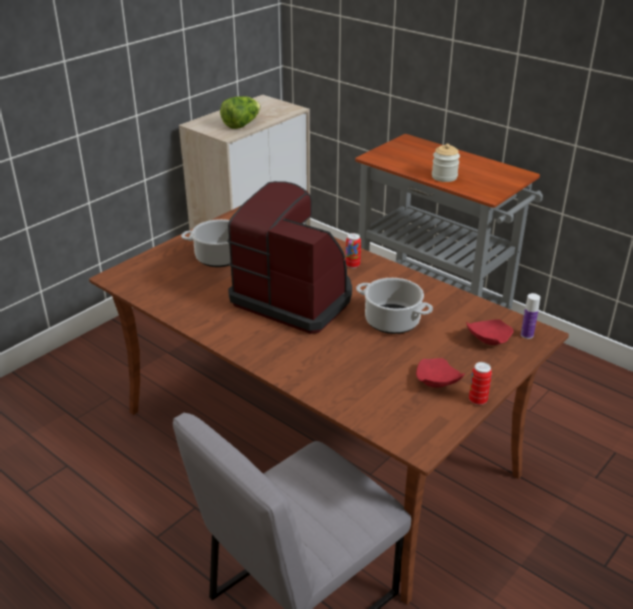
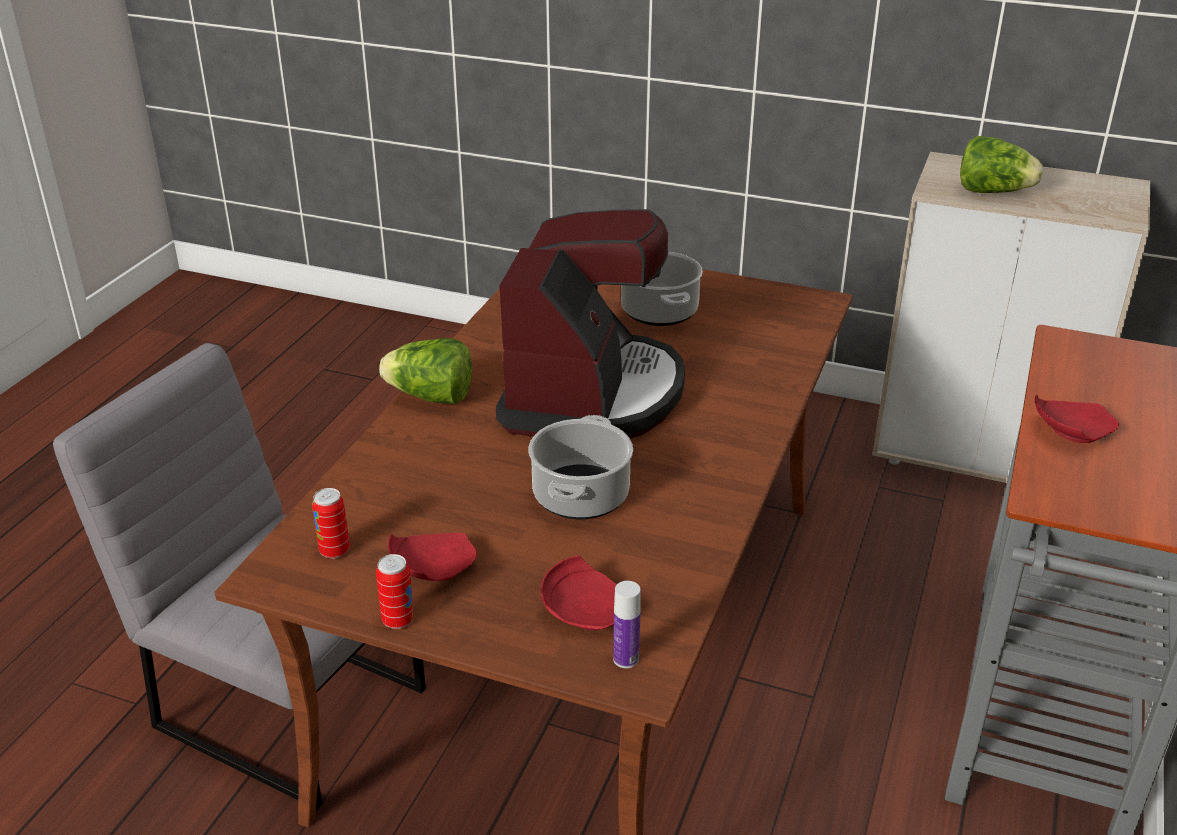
camera: 70 degrees right, 0 degrees up
(258, 354) = (431, 397): none -> lettuce
(352, 265) = (727, 426): can -> can (334, 551)
(444, 177) = (1070, 431): jar -> red plate

